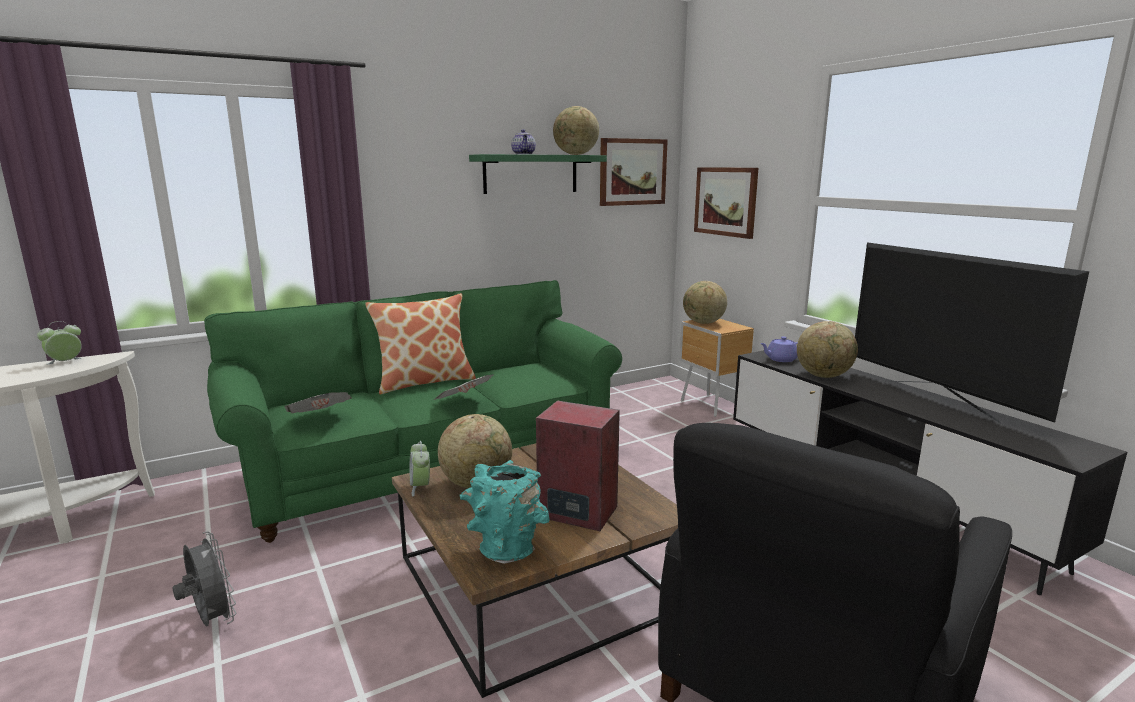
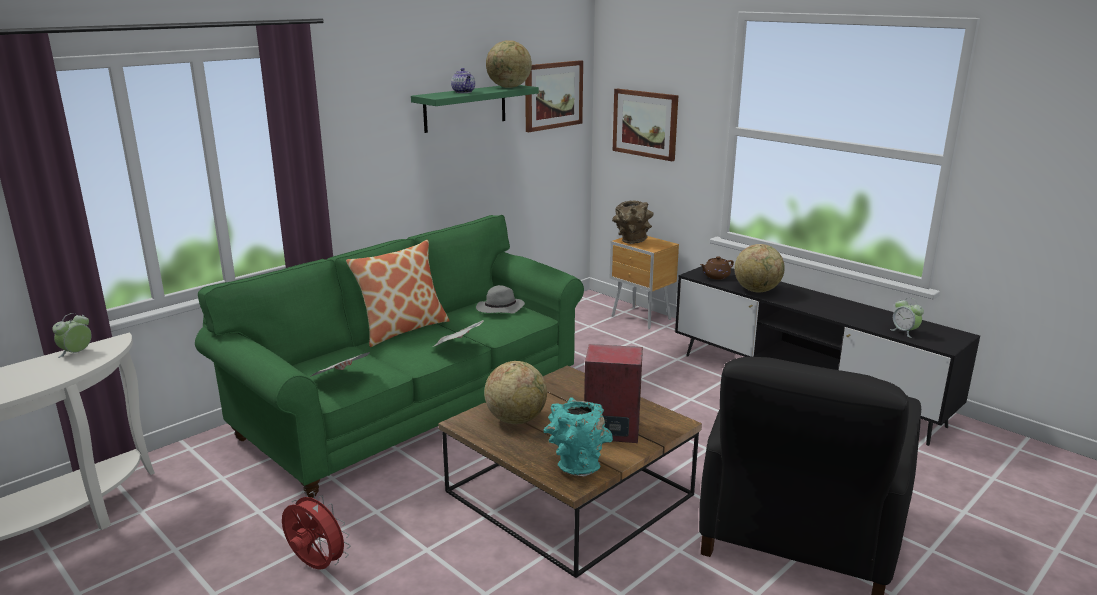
camera: 15 degrees left, 5 degrees up
(212, 621) = (316, 566): grey fan -> red fan
(420, 487) = (471, 428): alarm clock -> alarm clock (904, 332)
(531, 372) = (499, 309): none -> grey hat
(703, 323) = (631, 241): globe -> brown vase
(780, 359) = (716, 276): purple teapot -> brown teapot
(937, 400) = (848, 305): television -> none

